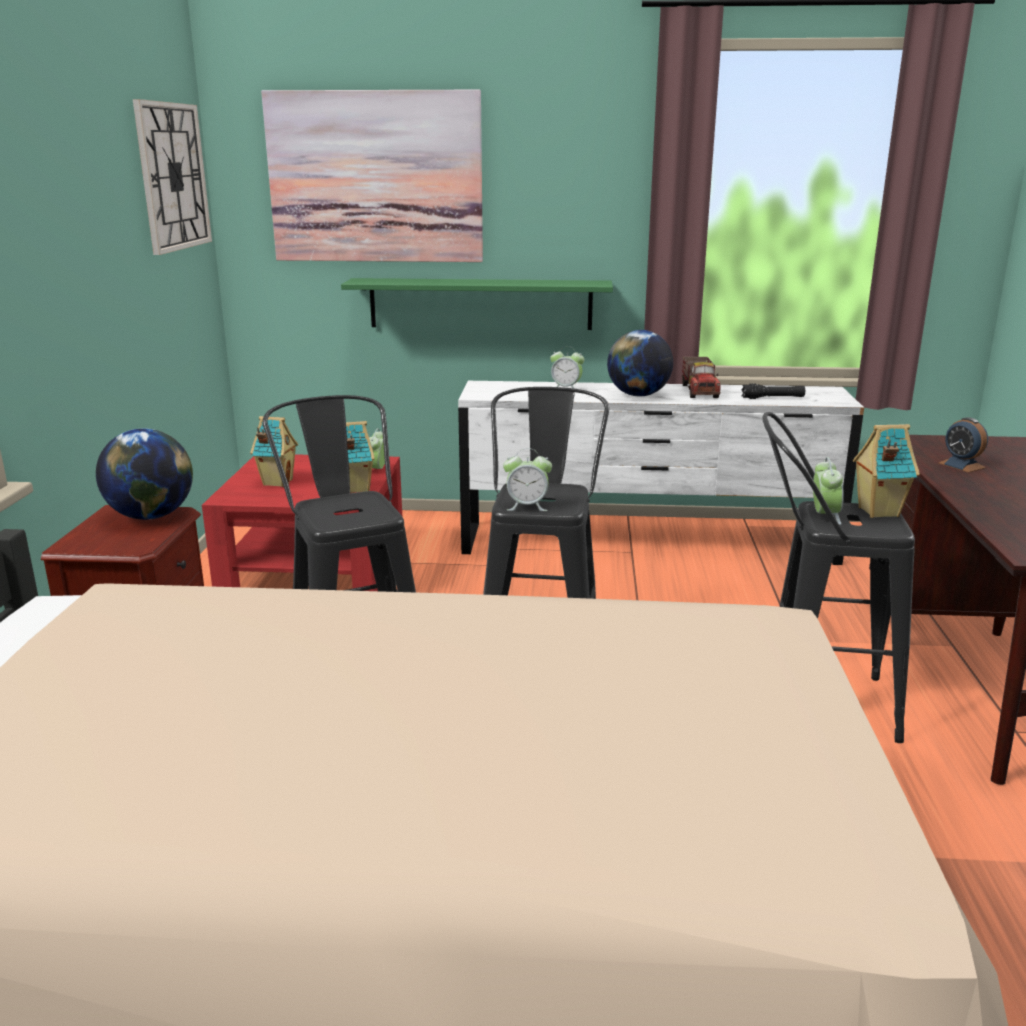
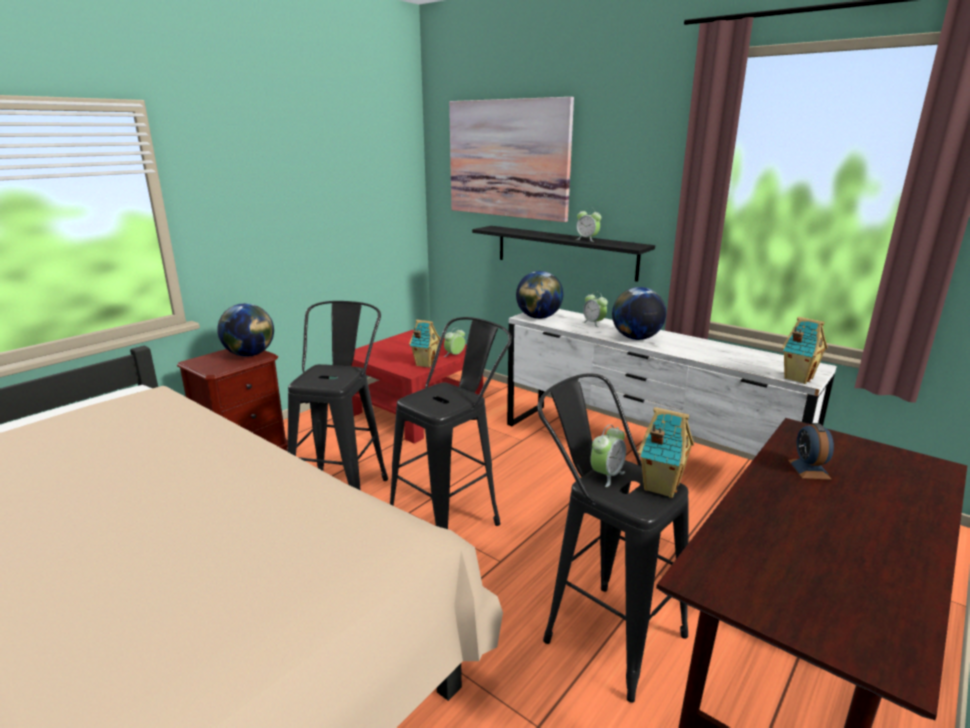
camera: 35 degrees right, 0 degrees up
(173, 177) = (382, 155): wall clock -> none
(277, 482) = (393, 350): toy house -> toy house (797, 378)
(480, 304) = (564, 252): green shelf -> black shelf
(493, 393) = (538, 317): none -> globe
(527, 506) = (420, 402): alarm clock -> alarm clock (587, 239)
(700, 391) = (692, 344): toy truck -> none
(773, 398) = (745, 363): black flashlight -> none

